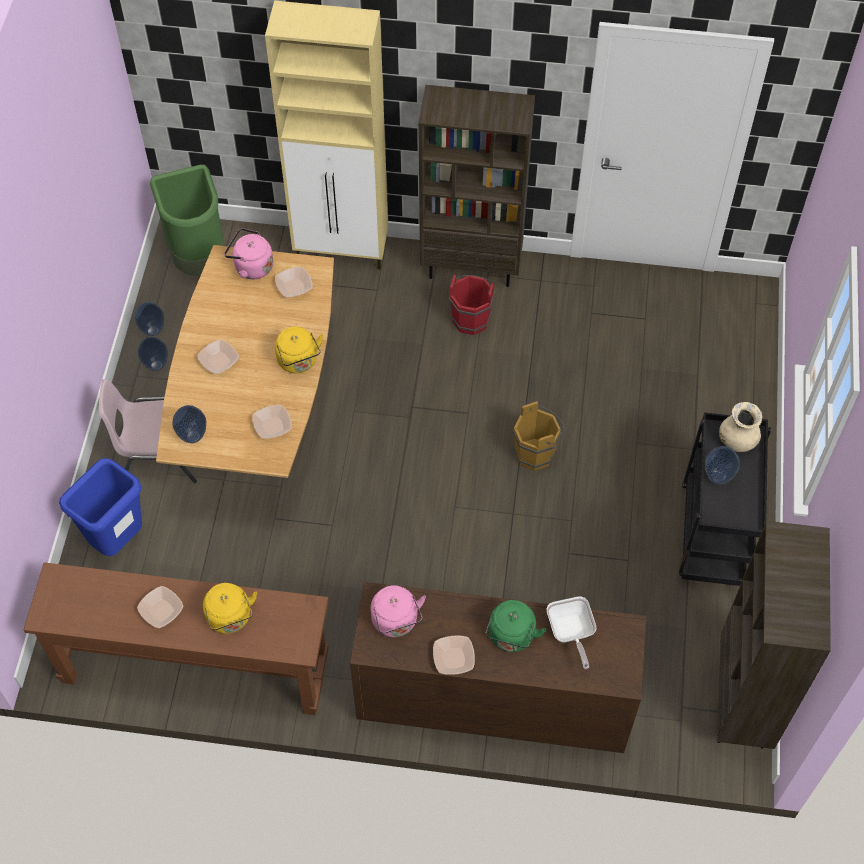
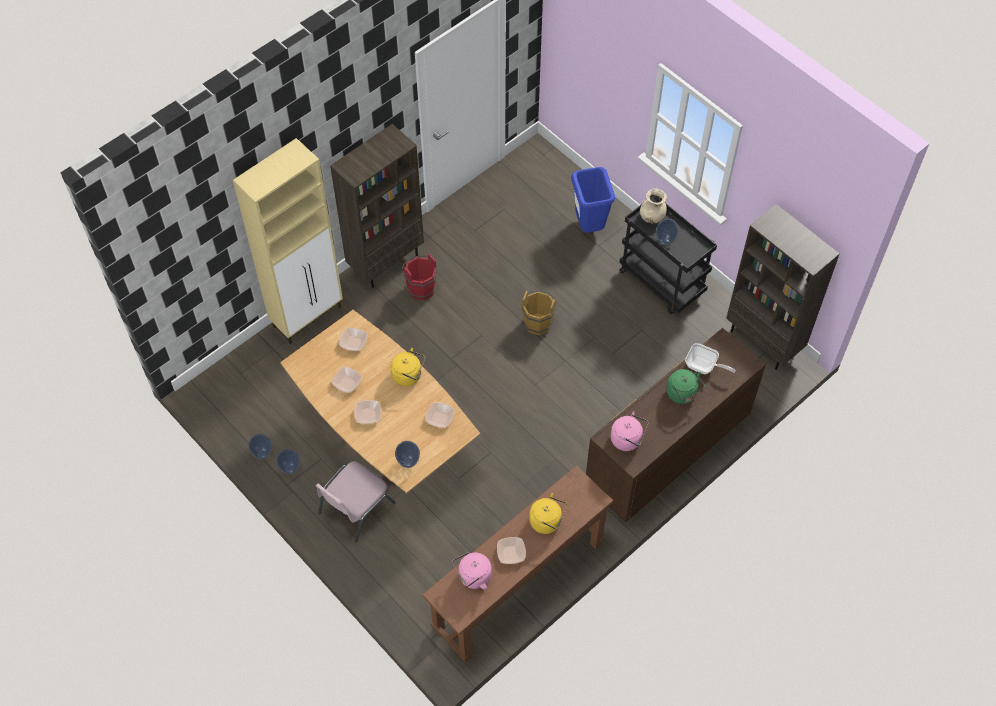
camera: 50 degrees left, 0 degrees up
(119, 540) = (396, 570): blue trash can -> blue trash can (589, 226)
(199, 259) = (234, 393): green trash can -> none
(251, 266) = (317, 353): pink kettle -> pink kettle (473, 577)
(453, 658) = (672, 428): bowl -> bowl (347, 382)

